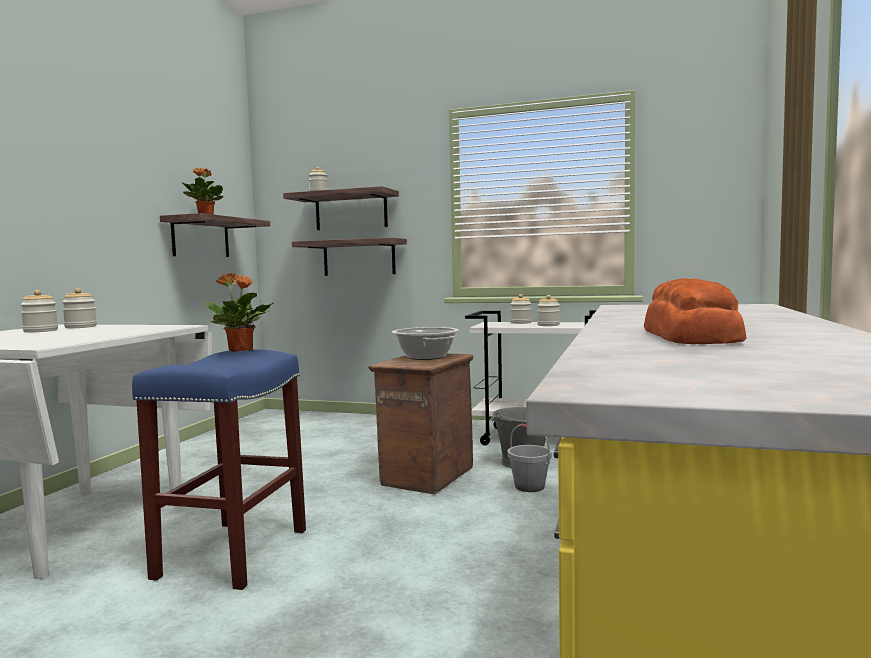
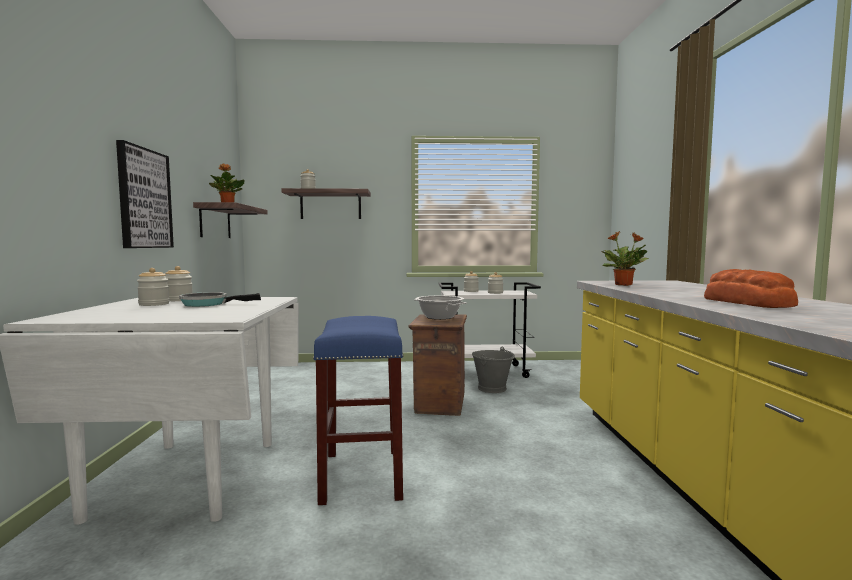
camera: 20 degrees left, 0 degrees up
(73, 214) = (144, 198): none -> picture
(88, 331) = (208, 304): none -> frying pan
(241, 350) = (358, 317): potted plant -> potted plant (624, 285)
(359, 258) = (336, 241): shelf -> none
(529, 487) = (514, 404): grey bucket -> none

